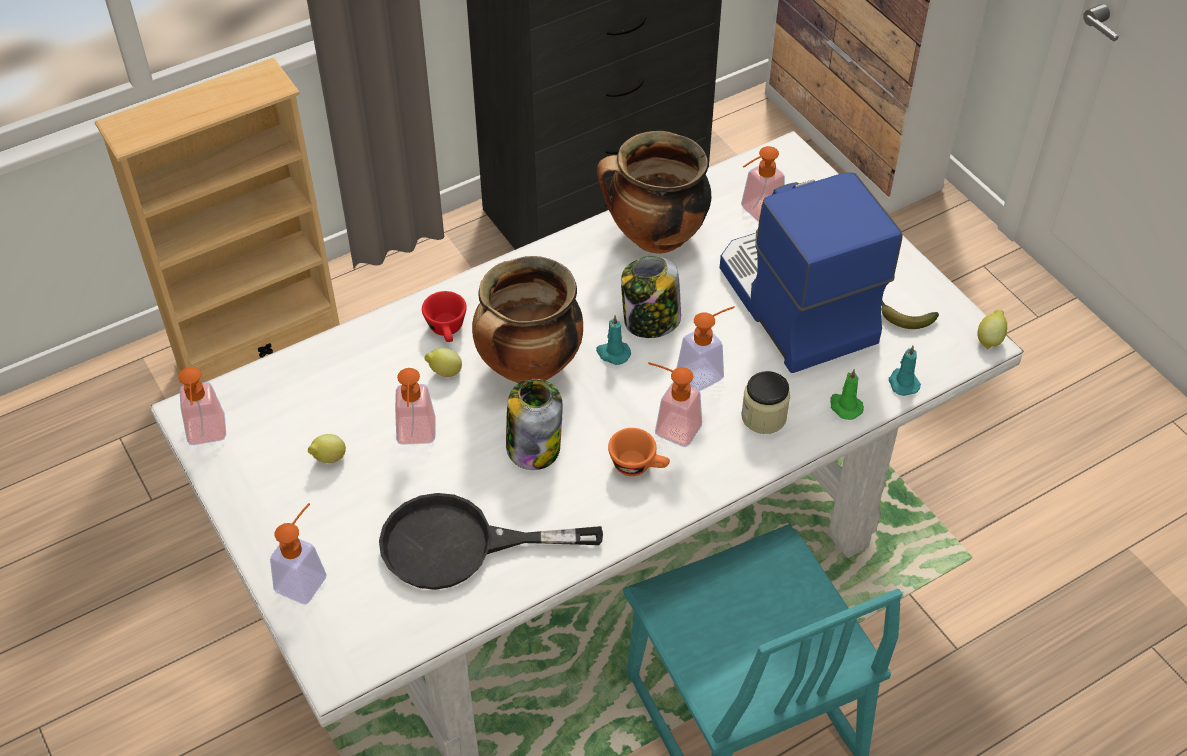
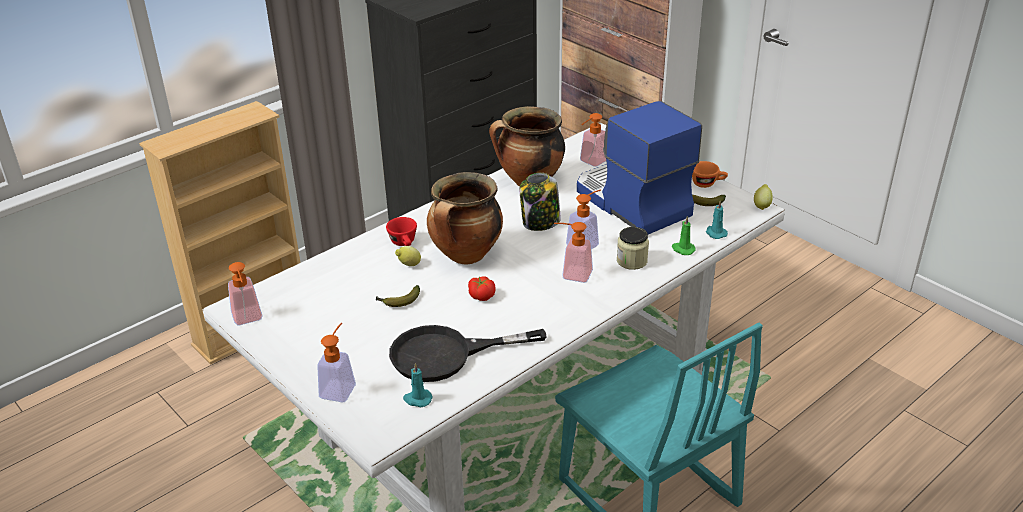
camera: 10 degrees left, 15 degrees down
(328, 459) = (339, 320): lemon -> none
(416, 437) = (398, 301): soap dispenser -> banana
(533, 446) = (482, 295): jar -> tomato
(612, 353) = (520, 241): turquoise candle -> turquoise candle (417, 399)
(638, 466) = (557, 296): orange cup -> orange cup (707, 183)

